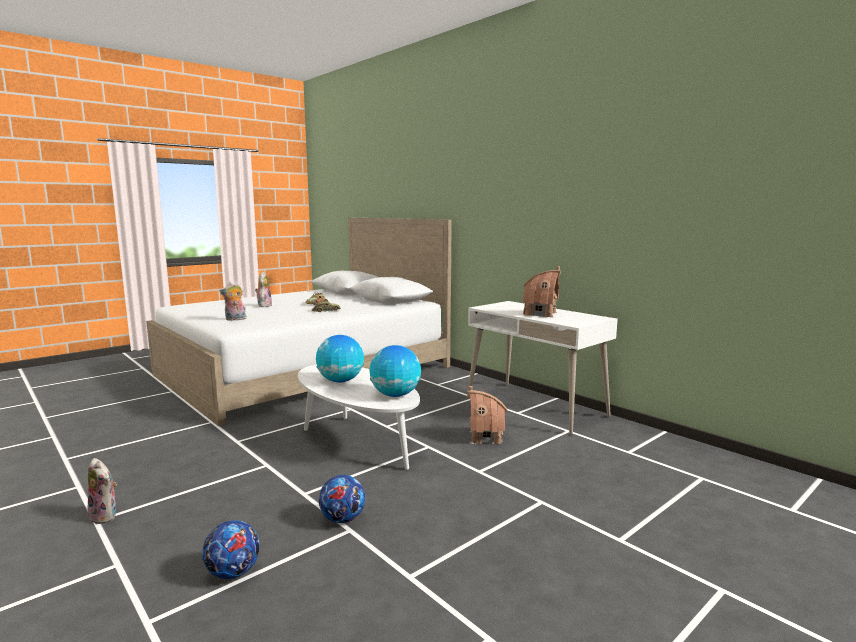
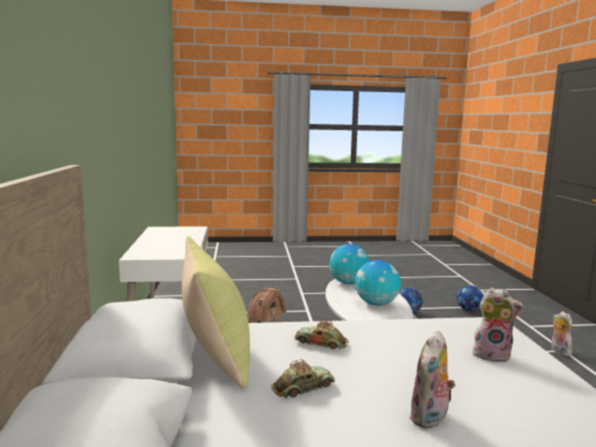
camera: 145 degrees left, 0 degrees up
(363, 303) = (215, 357): none -> yellow pillow
(540, 314) = (175, 239): toy house -> none

